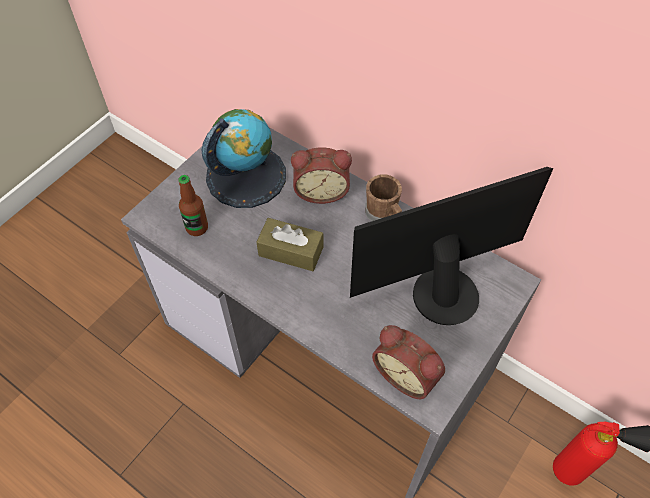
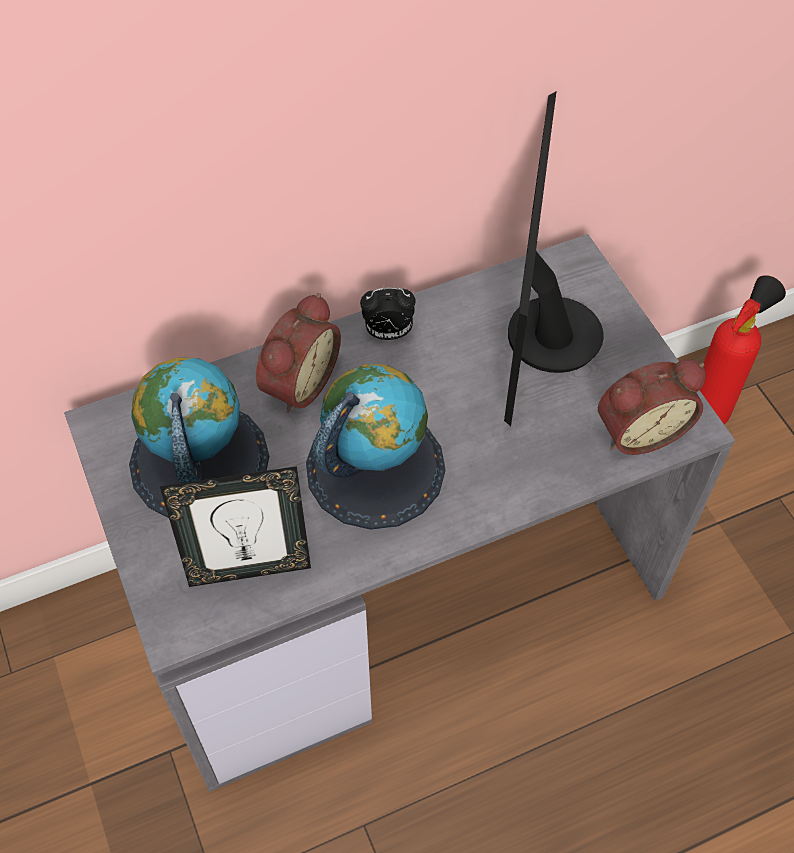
camera: 60 degrees left, 0 degrees up
(197, 228) = (249, 568): bottle -> picture frame
(291, 251) = (375, 467): brown tissue box -> globe
(383, 214) = (388, 333): brown mug -> alarm clock

